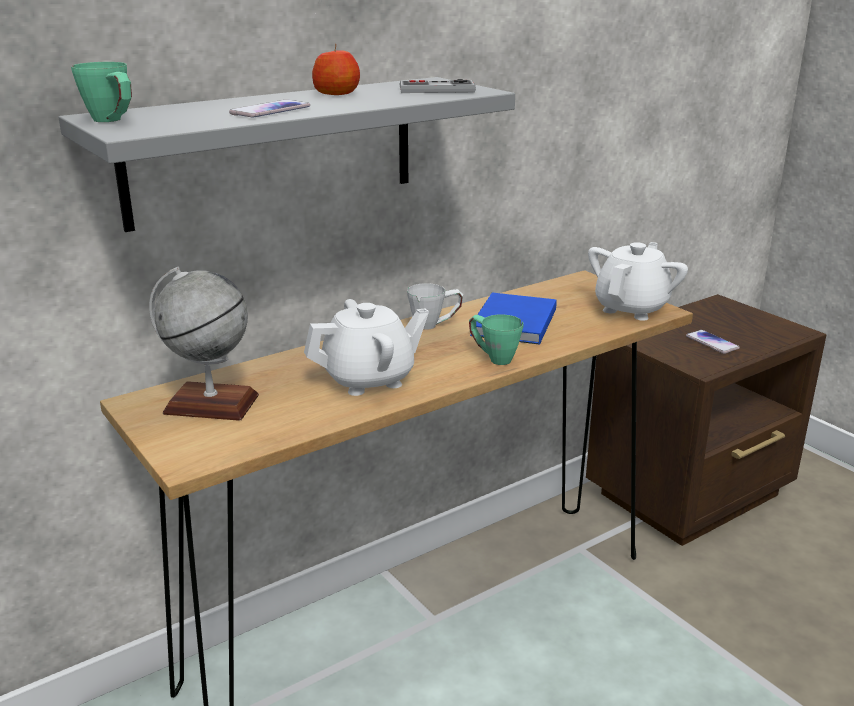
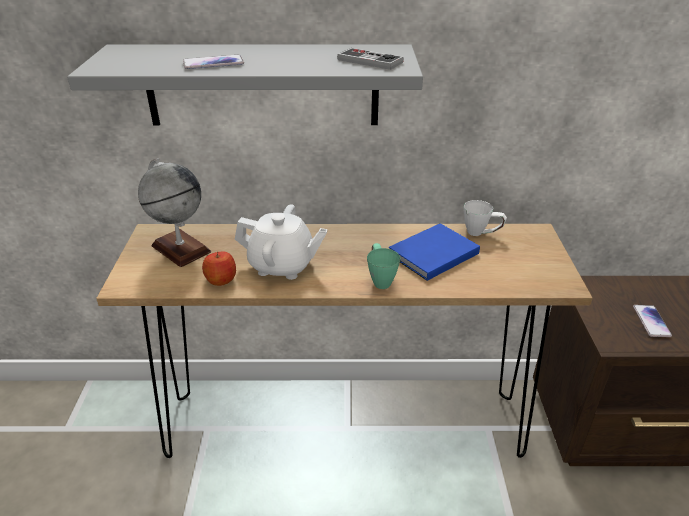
camera: 35 degrees right, 10 degrees up
(113, 121) = (113, 56): green mug -> none
(337, 93) = (295, 52): apple -> apple (221, 279)
(435, 325) = (376, 236): white mug -> white mug (481, 233)
(632, 308) = (542, 274): white teapot -> none

